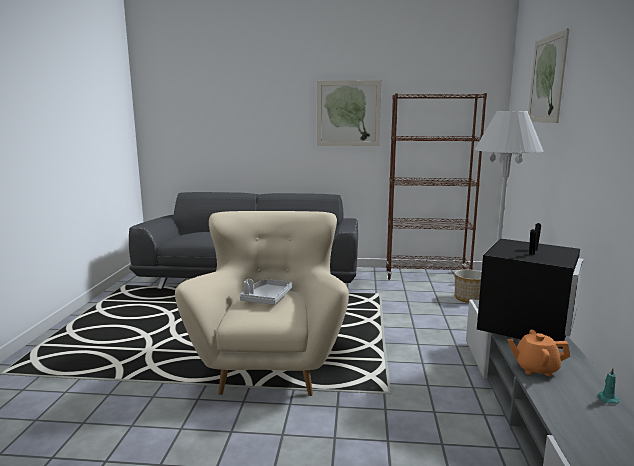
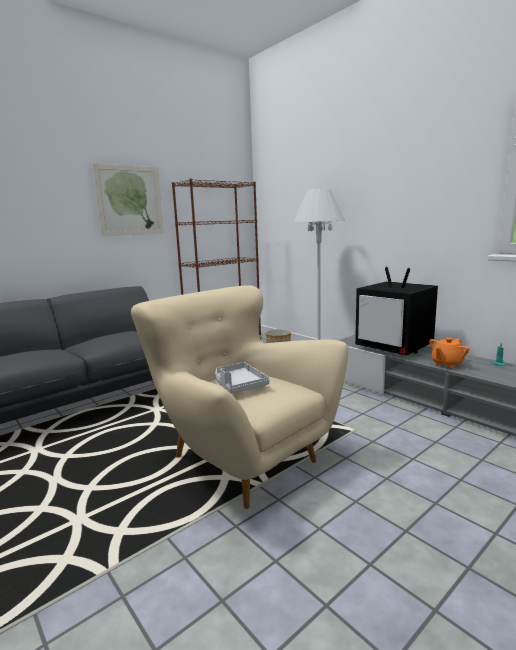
camera: 45 degrees left, 0 degrees up
(524, 330) = (395, 348): television -> television turned 150 degrees clockwise
(547, 79) = (314, 169): picture -> none

